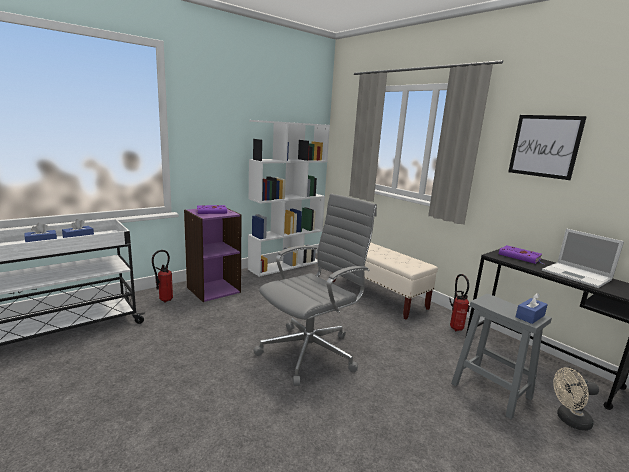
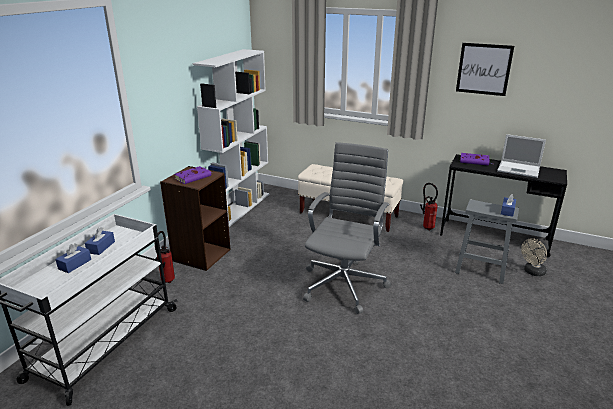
camera: 25 degrees left, 10 degrees up
(213, 289) = (201, 255): purple bookcase -> brown bookcase

